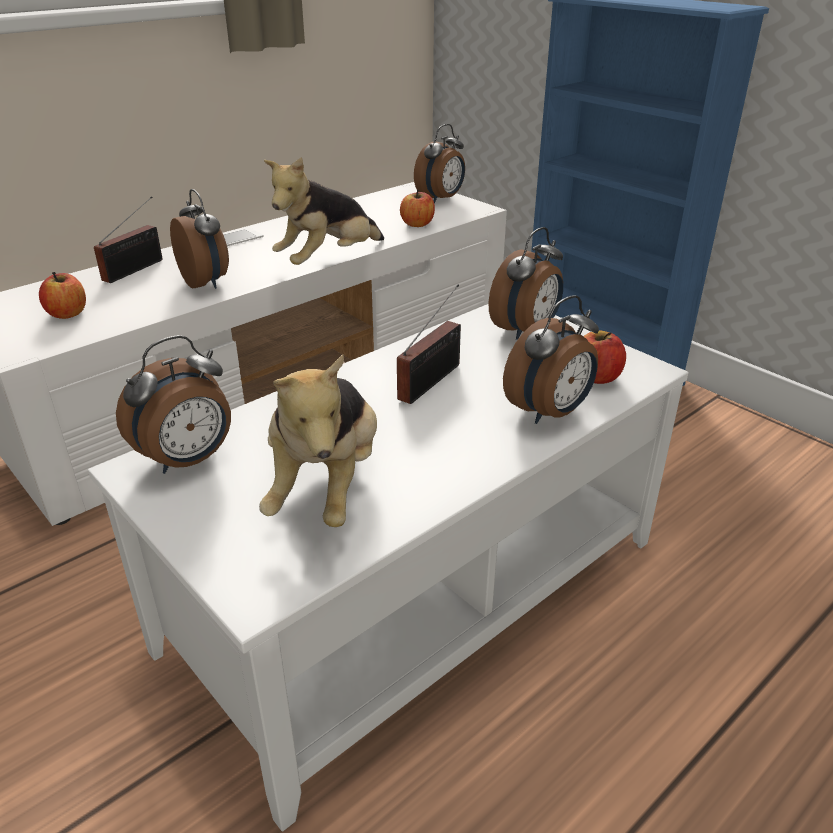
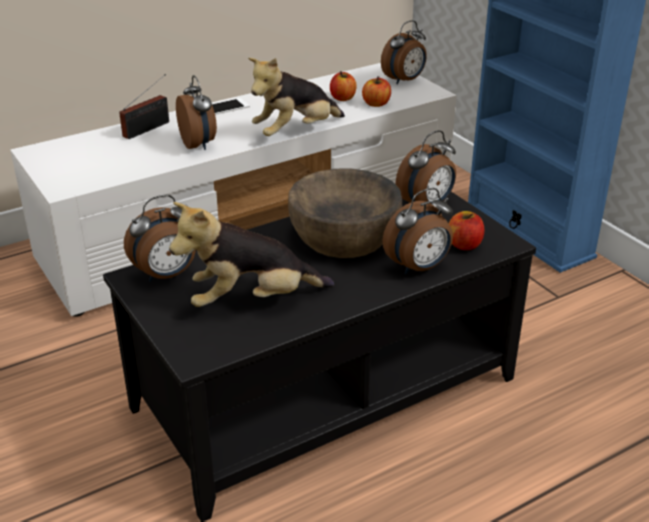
camera: 10 degrees right, 0 degrees up
(67, 314) = (96, 162): apple -> apple (342, 98)
(327, 486) = (251, 300): plush toy -> plush toy turned 60 degrees clockwise
(414, 591) = (323, 391): white coffee table -> black coffee table
(433, 380) = (344, 236): radio -> brown bowl

